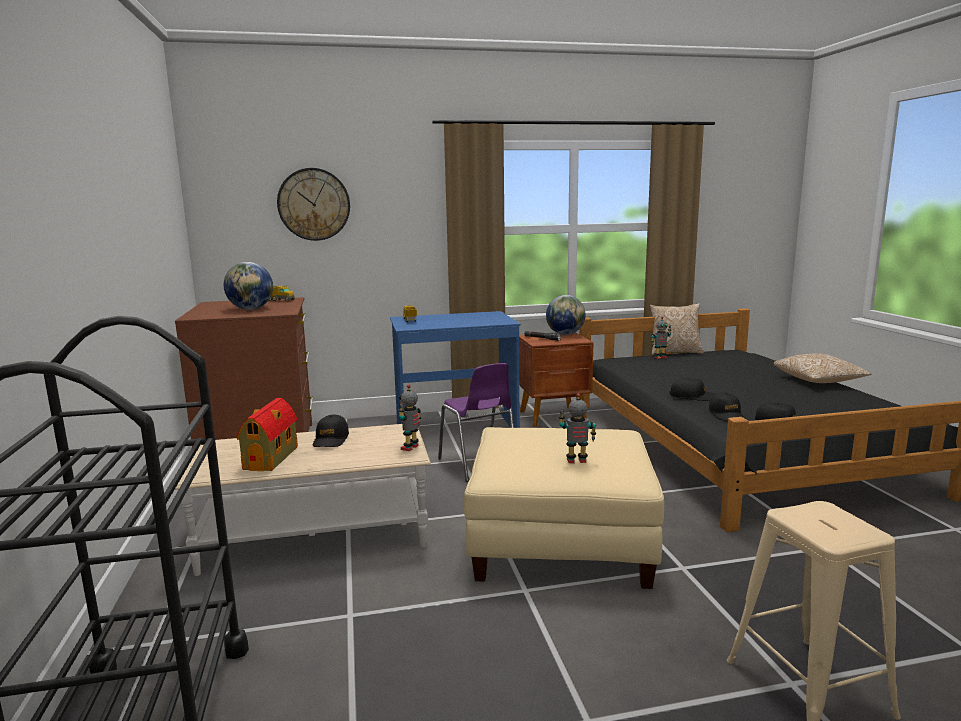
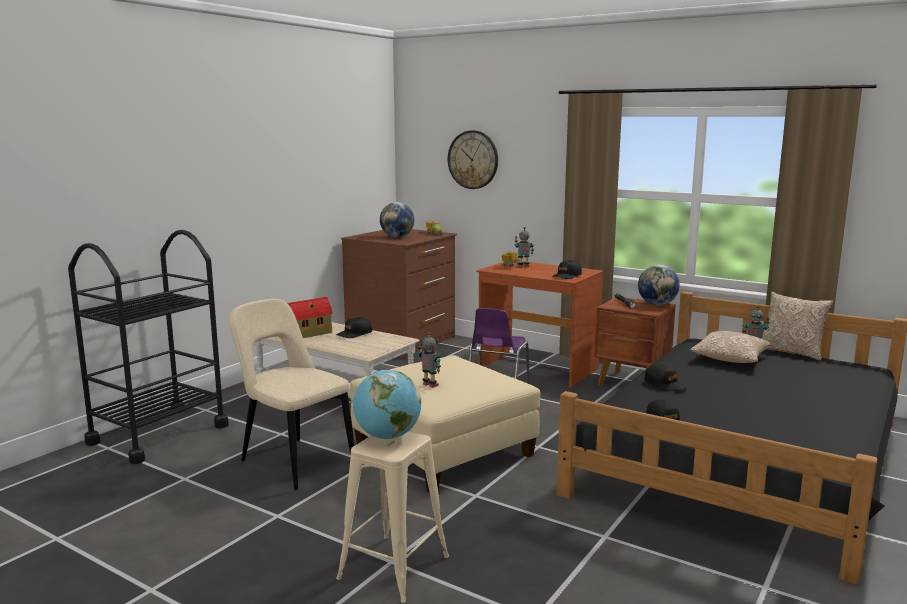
camera: 45 degrees right, 0 degrees up
(411, 448) = (377, 350): toy robot -> toy robot (523, 266)
(447, 640) = (294, 461): none -> beige chair
(456, 429) = (537, 368): blue desk -> brown desk
(726, 414) = (645, 403): black cap -> black cap (567, 276)
(807, 520) = (387, 436): none -> globe
(818, 381) = (848, 413): pillow -> pillow (729, 359)

